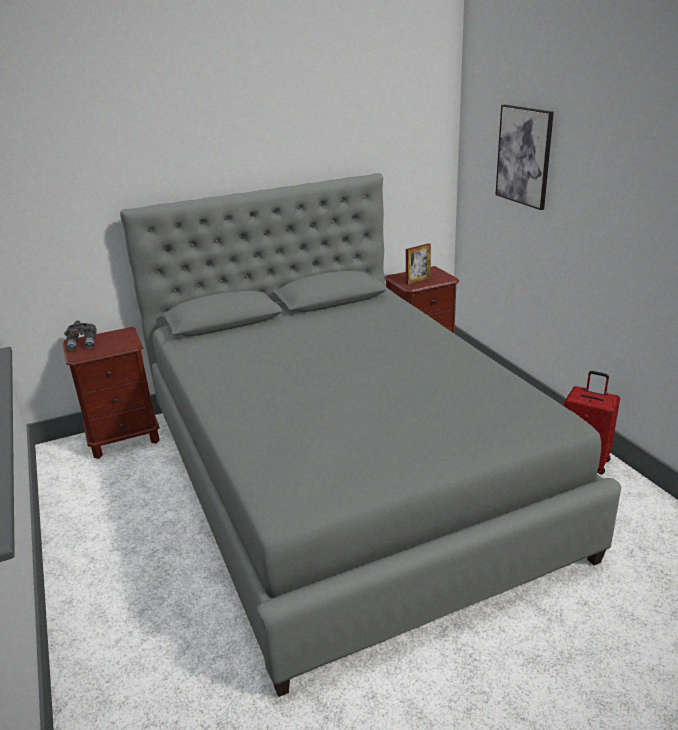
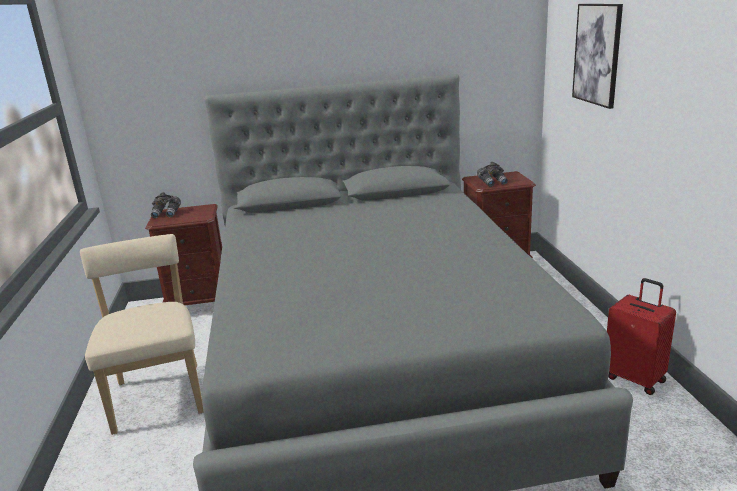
camera: 15 degrees right, 5 degrees down
(129, 545) = (159, 394): none -> beige chair
(418, 281) = (492, 182): picture frame -> grey binoculars

